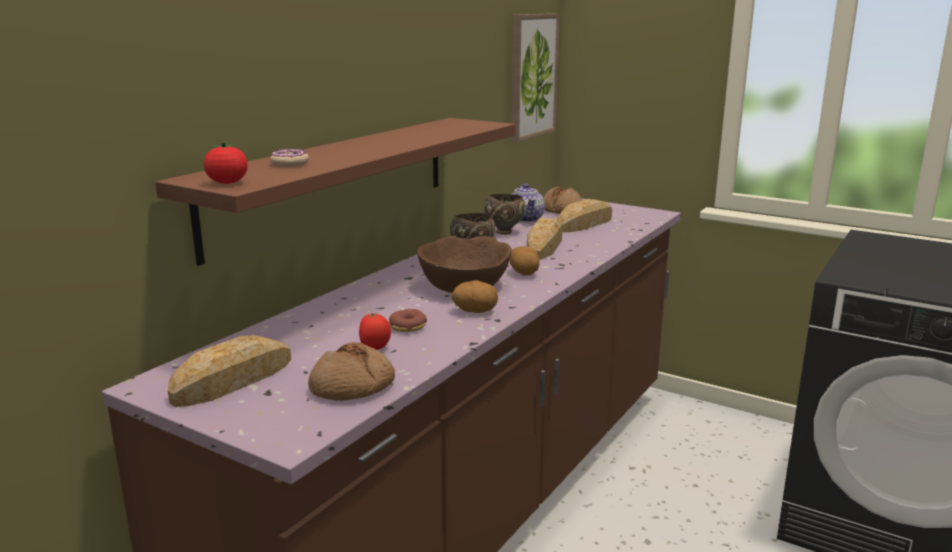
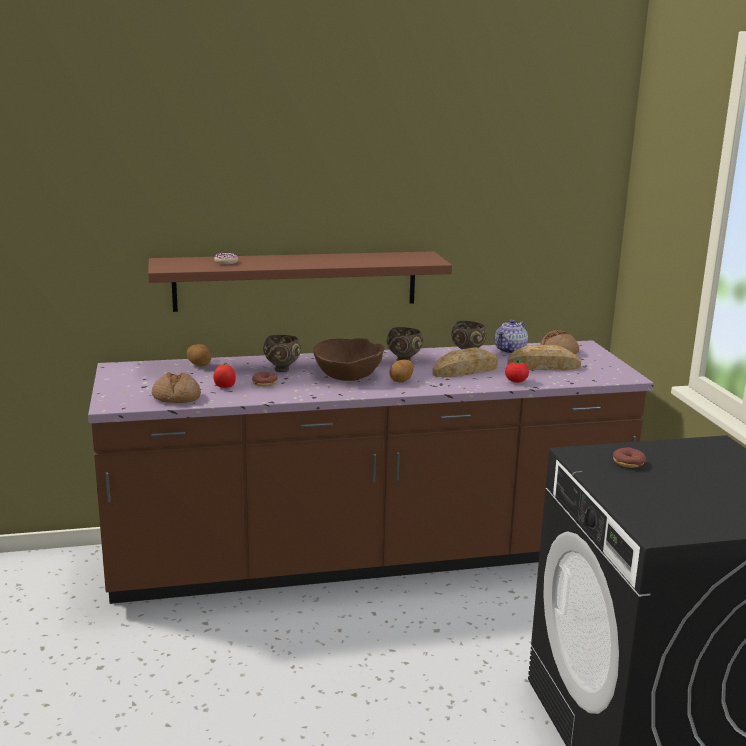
camera: 45 degrees right, 0 degrees up
(227, 183) = (166, 266): tomato -> tomato (516, 381)
(233, 380) = (144, 377): bread -> none
(383, 305) = (282, 369): none -> brown bowl
(475, 311) = (315, 389): potato -> potato (200, 365)
(532, 76) = (567, 227): picture -> none
(883, 270) = (628, 463): none -> donut

